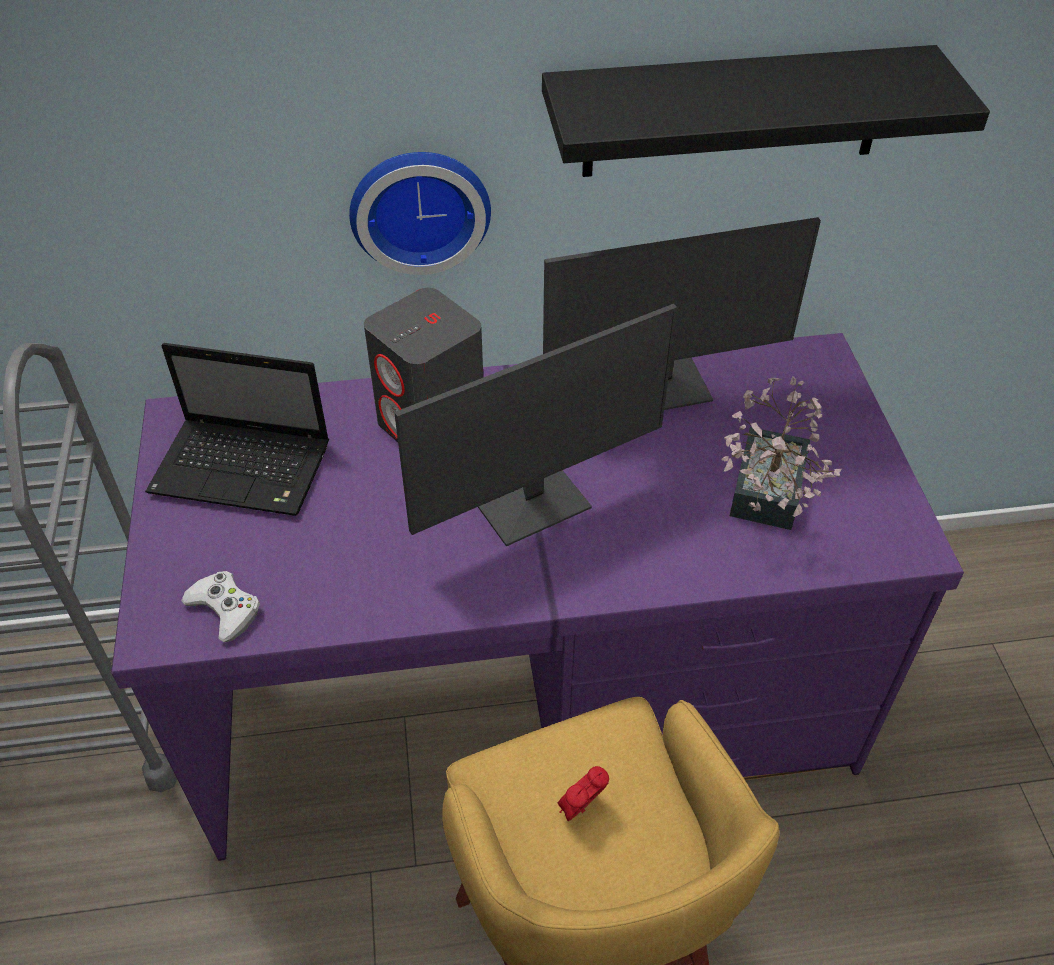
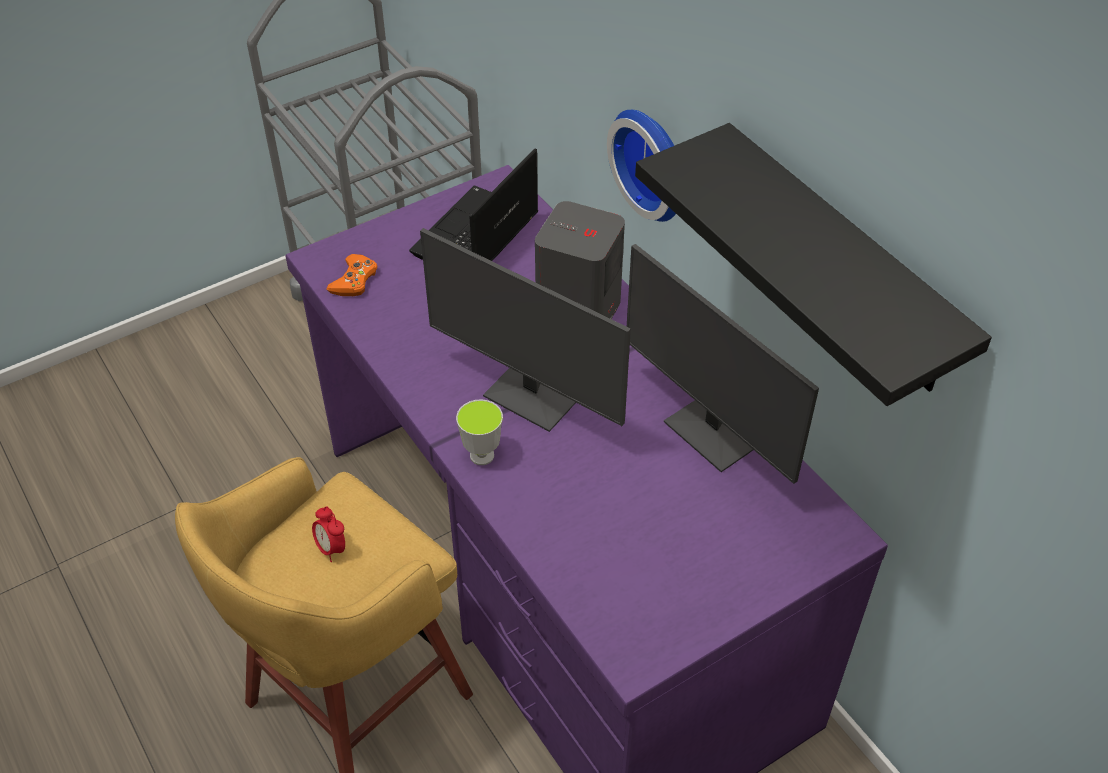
camera: 65 degrees right, 0 degrees up
(225, 609) = (354, 280): white game controller -> orange game controller
(245, 469) = (475, 237): laptop -> laptop turned 45 degrees clockwise
(581, 809) = (331, 548): alarm clock -> alarm clock turned 150 degrees counterclockwise
(594, 577) = (482, 455): none -> cup
(763, 498) = (626, 538): potted plant -> none

